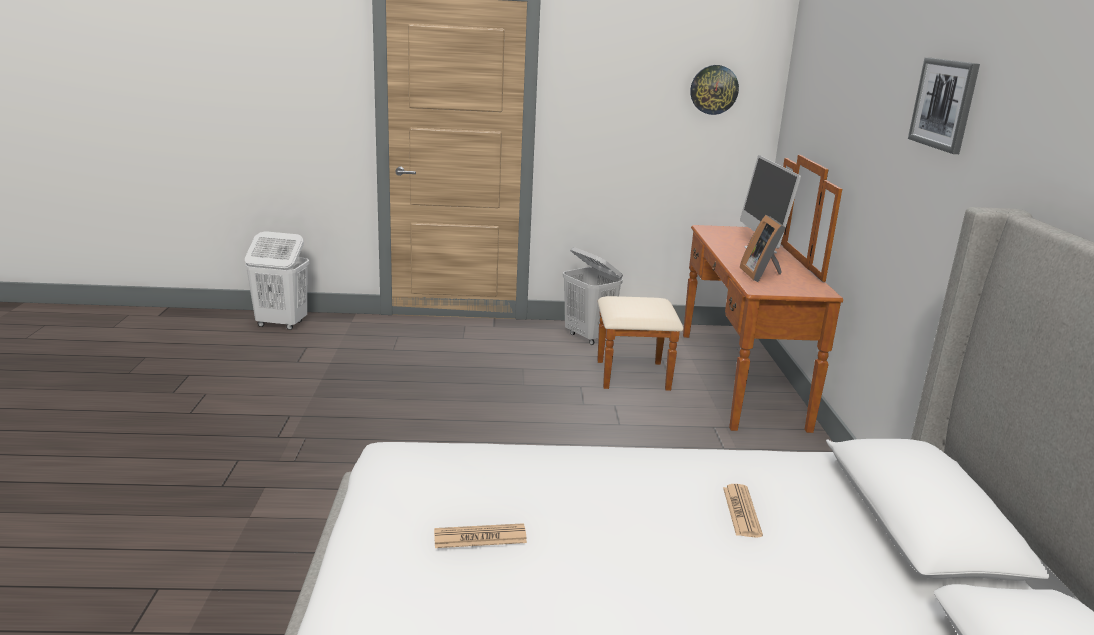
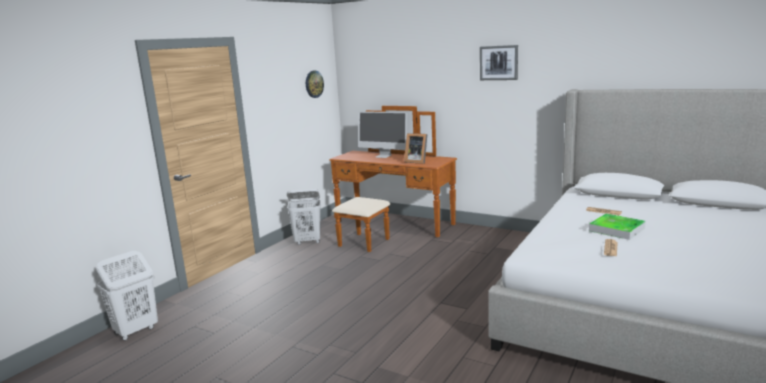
camera: 55 degrees left, 5 degrees down
(615, 537) = (616, 229): none -> tray

